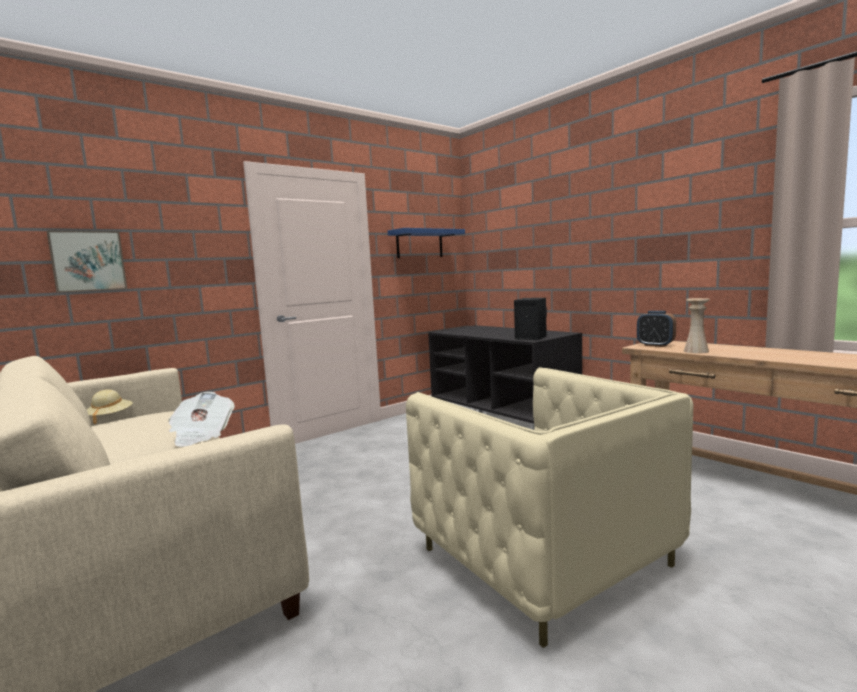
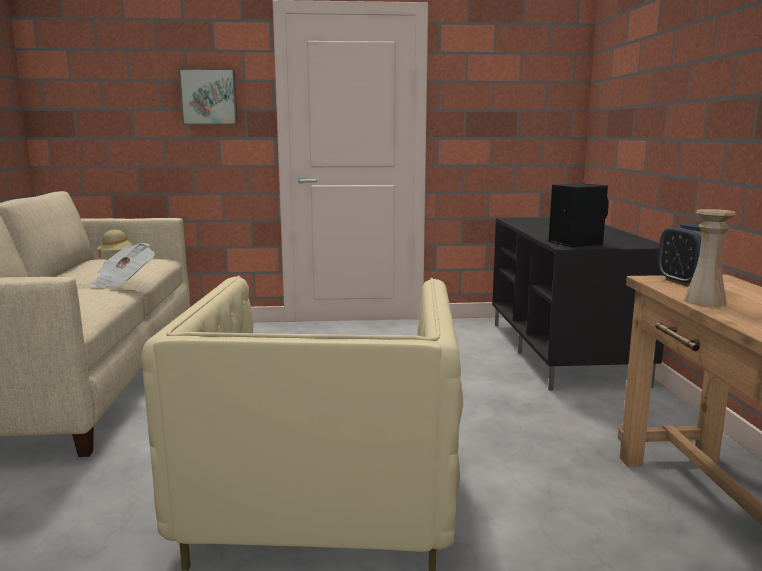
camera: 35 degrees right, 5 degrees up
(88, 261) = (121, 109): picture -> picture (209, 97)
(419, 244) = (507, 96): blue shelf -> none

